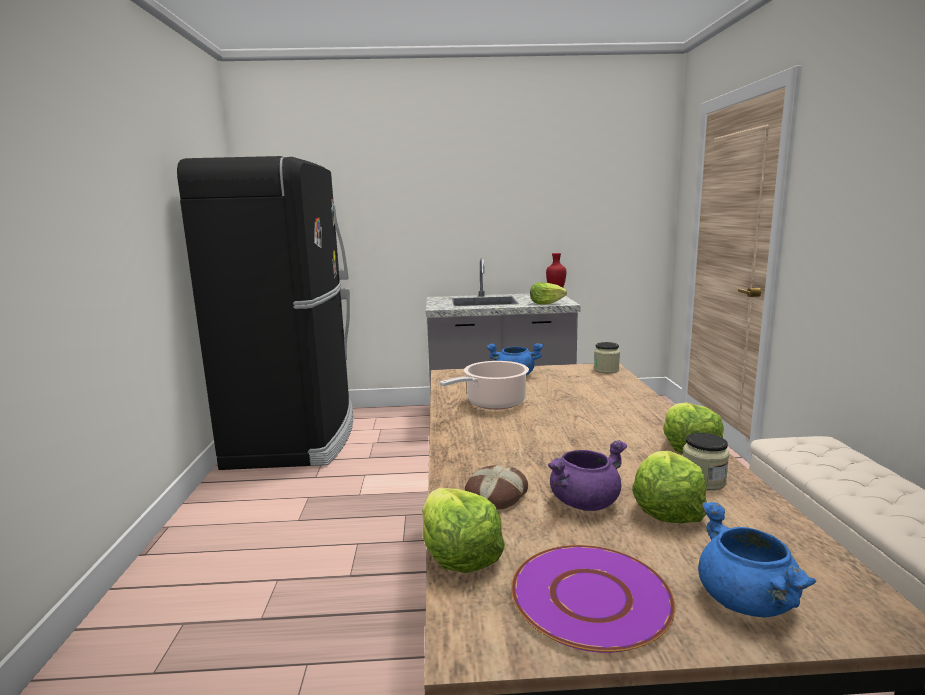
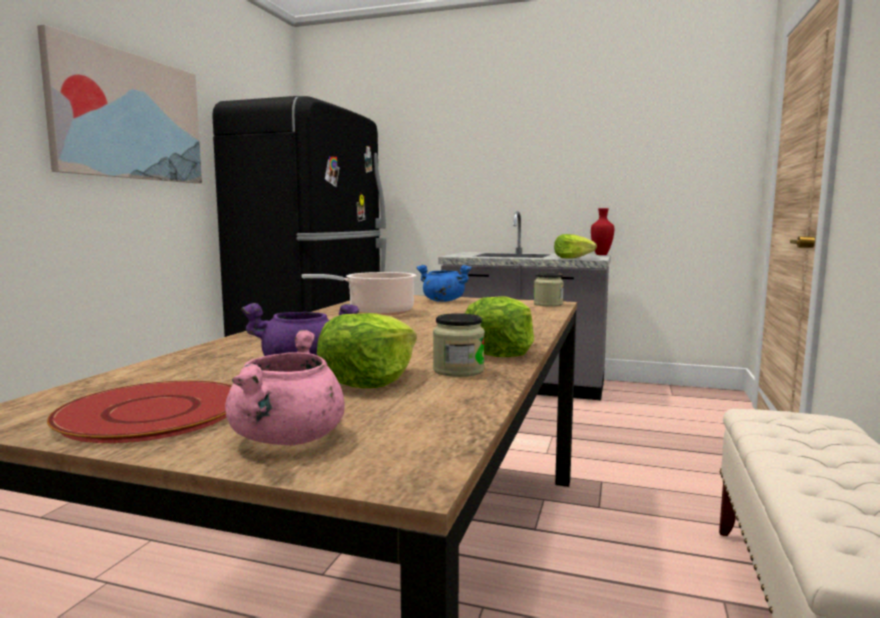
camera: 20 degrees right, 5 degrees down
(109, 192) = (128, 117): none -> picture
(458, 554) = (116, 377): lettuce -> none
(495, 495) = (236, 355): bread -> none
(591, 597) = (154, 413): purple plate -> red plate
(749, 602) = (288, 439): blue cooking pot -> pink cooking pot

